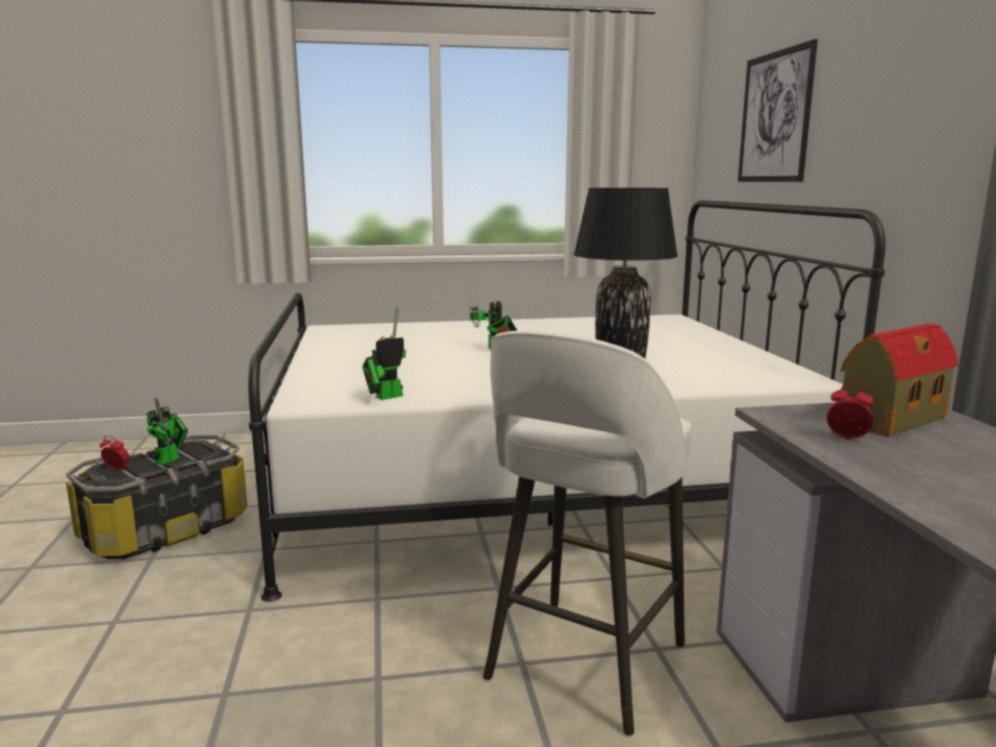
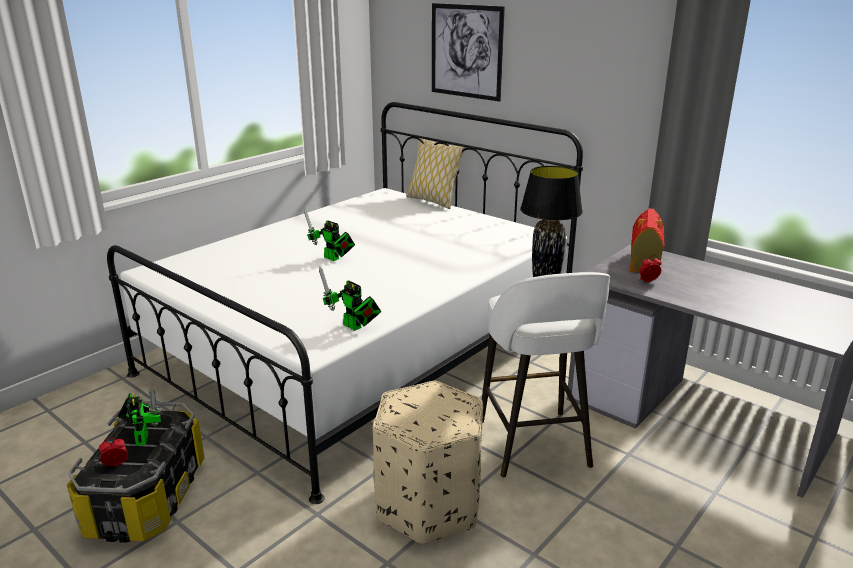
camera: 40 degrees left, 10 degrees up
(358, 660) = (429, 504): none -> beige ottoman
(385, 397) = (354, 327): toy robot -> toy robot turned 60 degrees counterclockwise
(716, 330) = (433, 201): none -> pillow

